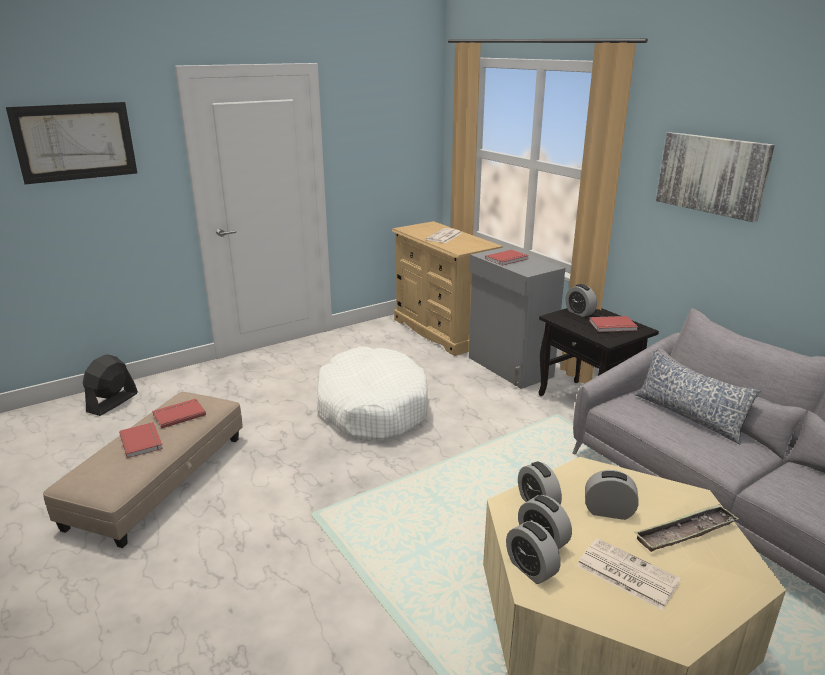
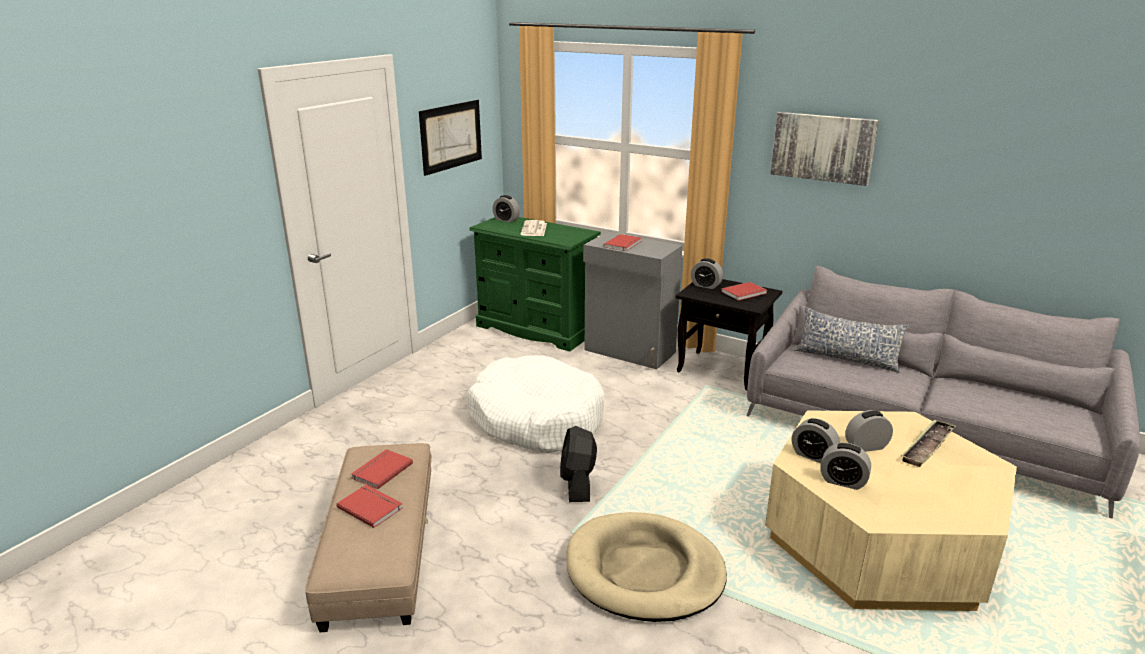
camera: 25 degrees left, 0 degrees up
(75, 142) = (159, 171): picture -> picture (451, 136)
(112, 403) = (234, 485): black fan -> black fan (578, 483)
(341, 570) = (644, 571): none -> beige dog bed
(442, 331) = (536, 328): beige dresser -> green dresser
(530, 569) = (855, 505): alarm clock -> alarm clock (506, 220)
(626, 573) = (918, 487): newspaper -> none

